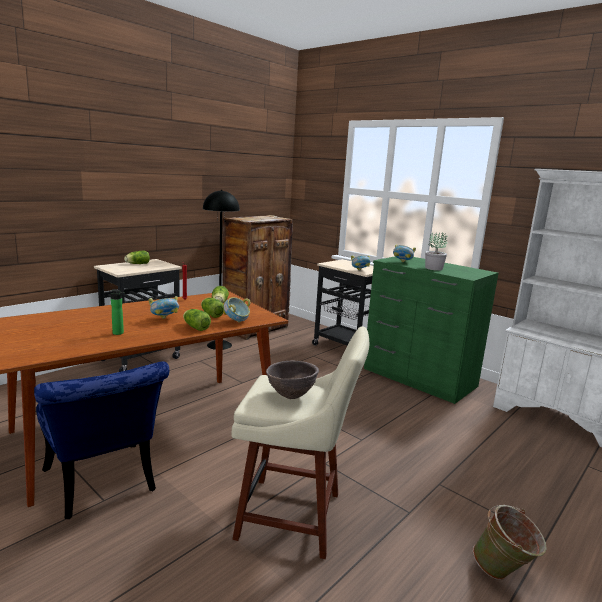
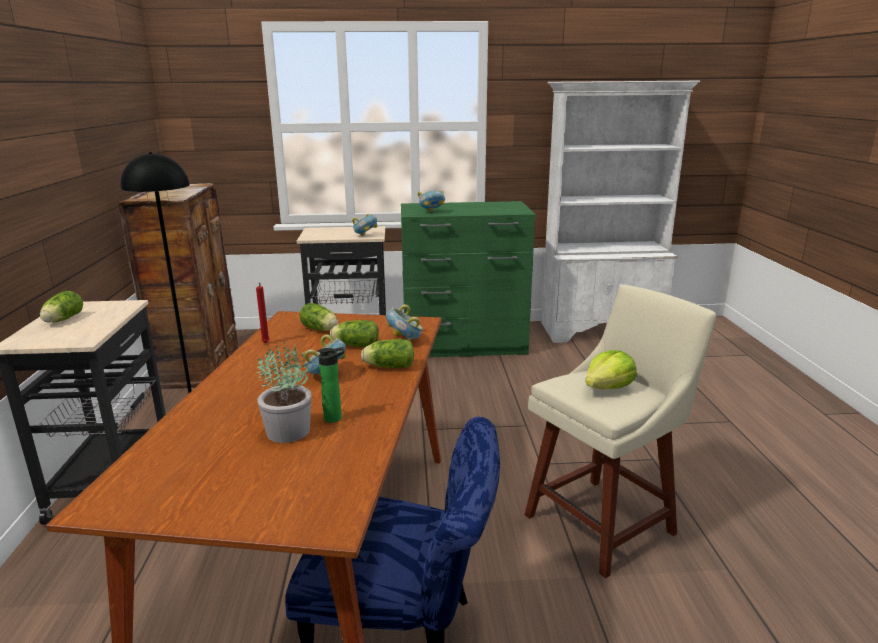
camera: 45 degrees left, 5 degrees up
(290, 396) = (608, 388): brown bowl -> lettuce
(434, 268) = (475, 211): potted plant -> potted plant (289, 431)
(503, 573) = (752, 459): green bucket -> none

